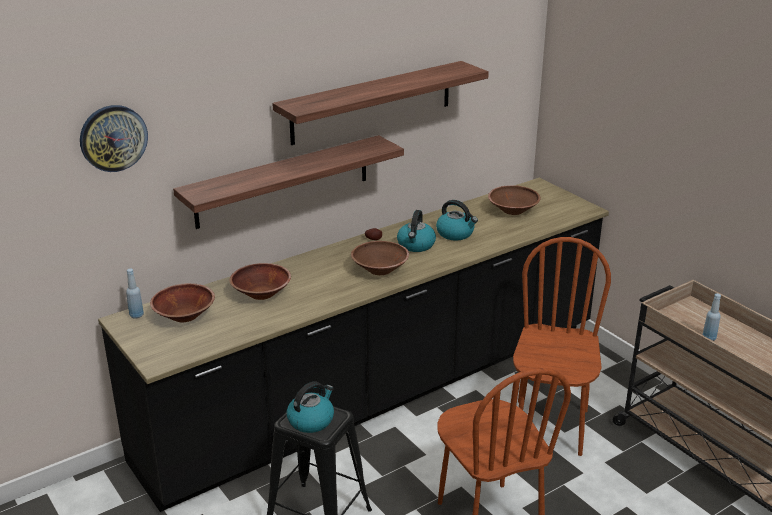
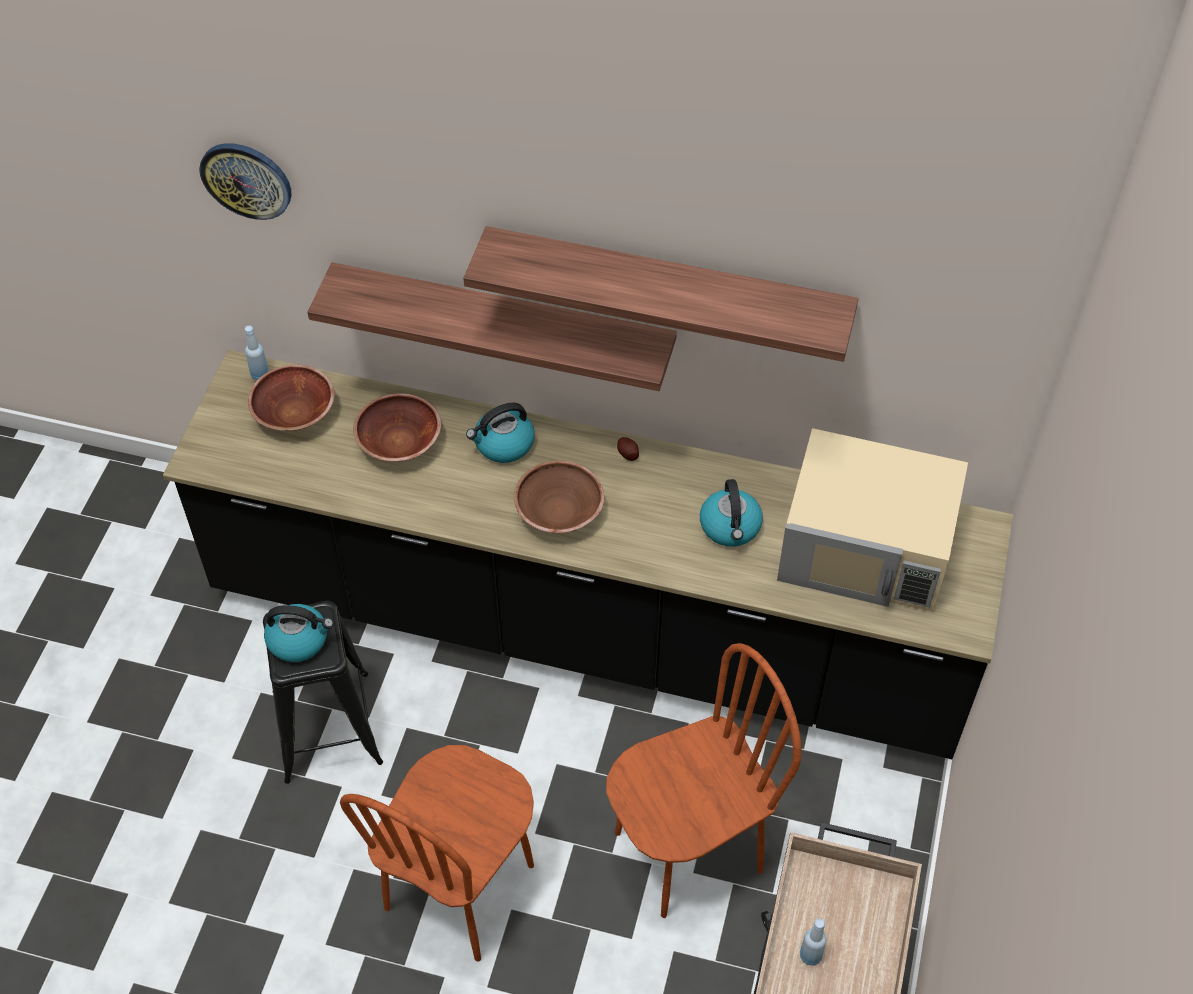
camera: 50 degrees right, 25 degrees up
(416, 245) = (656, 507): kettle -> kettle (503, 444)
(513, 210) = (867, 547): brown bowl -> beige microwave

